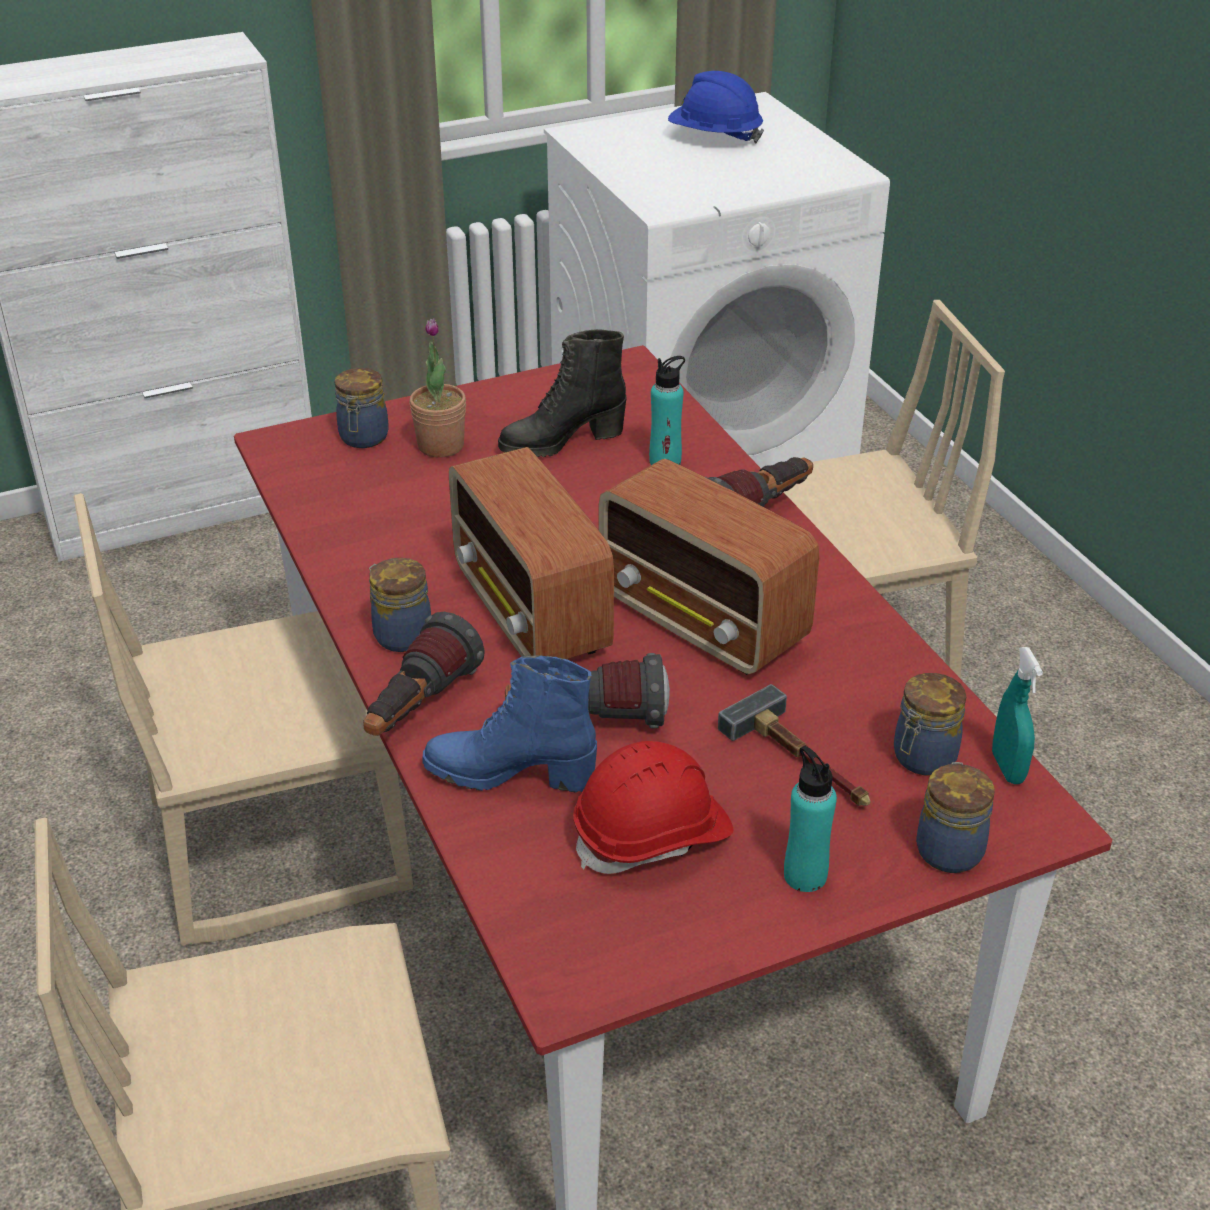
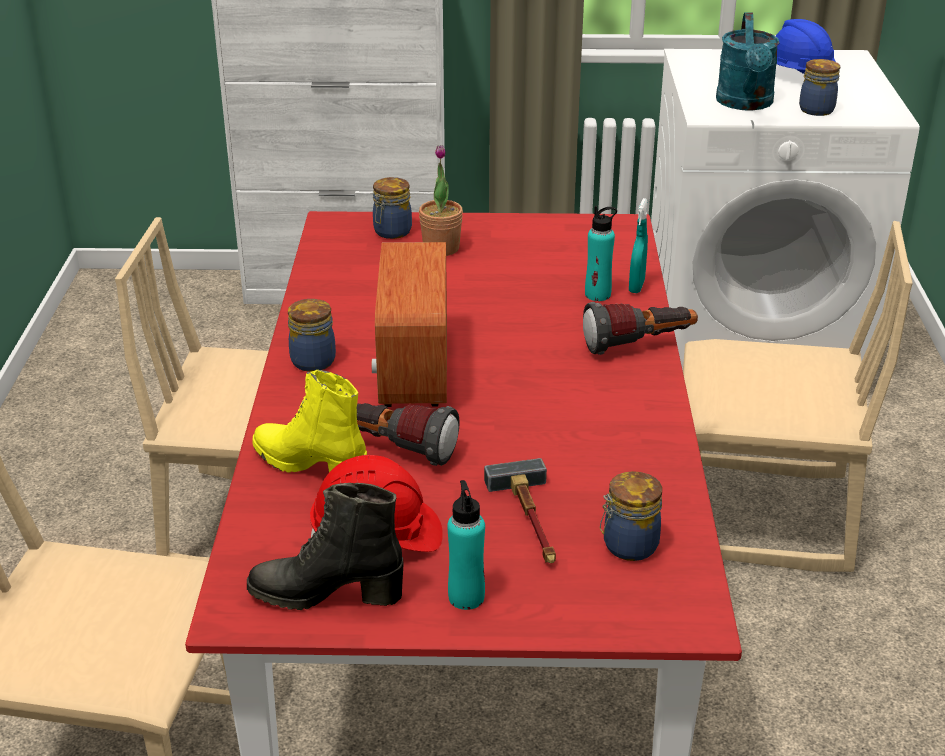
camera: 25 degrees right, 5 degrees down
(418, 709) = (284, 409): flashlight -> none
(510, 774) = (311, 467): blue boot -> yellow boot
(561, 442) = (530, 264): black boot -> black boot (326, 594)
(692, 186) = (746, 104): none -> turquoise watering can
(704, 622) = (535, 407): radio -> none
(949, 849) = (595, 614): jar -> jar (817, 109)
(1007, 768) = (693, 573): turquoise spray bottle -> turquoise spray bottle (636, 286)

